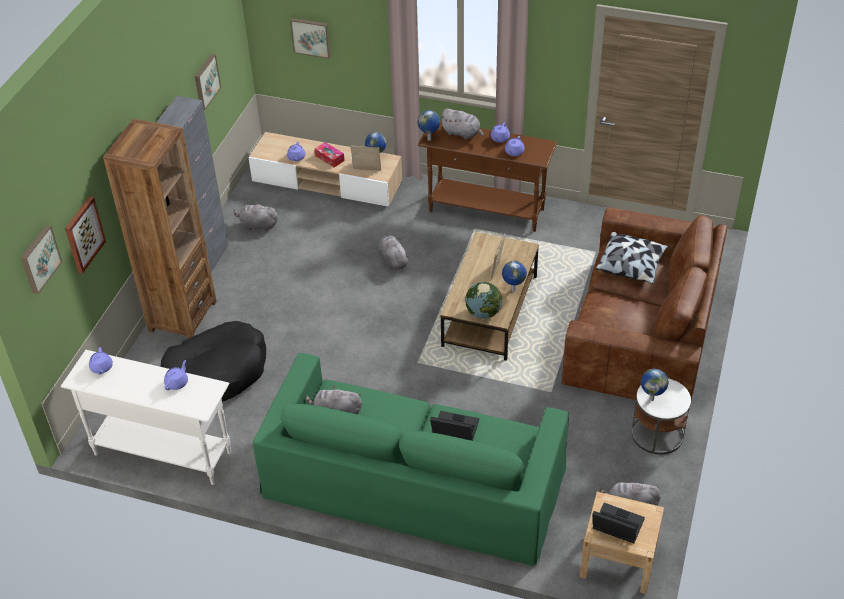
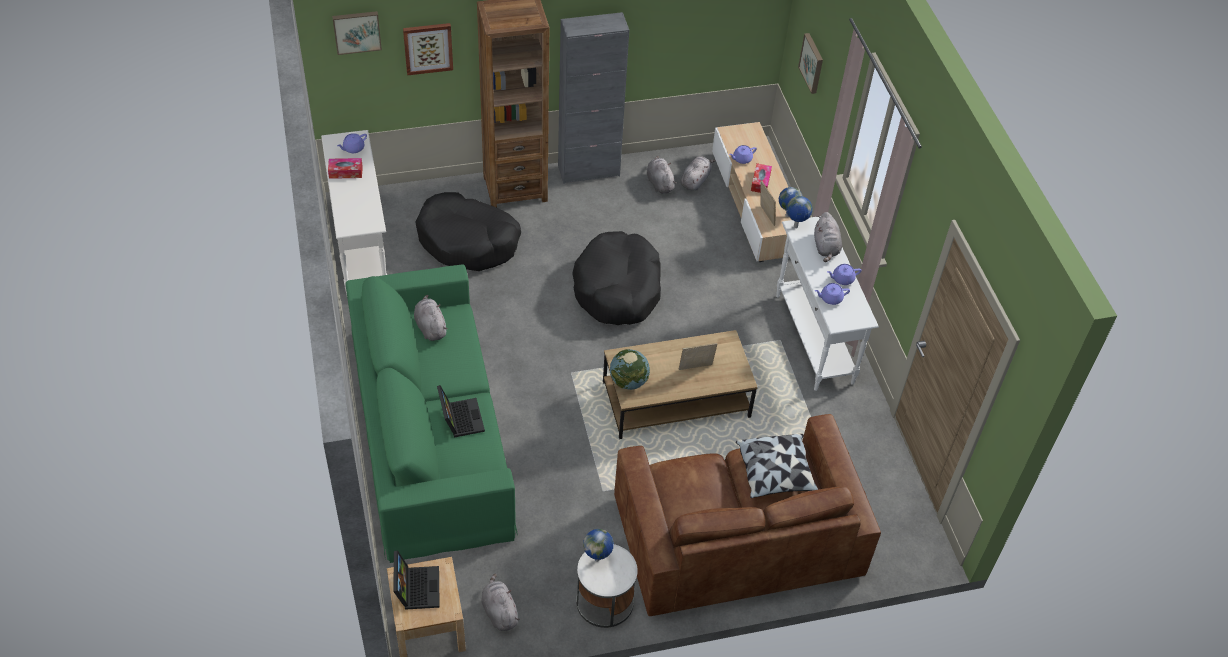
camera: 55 degrees right, 5 degrees up
(128, 384) = (345, 172): none -> tissue box
(177, 382) = (365, 199): purple teapot -> none
(205, 81) = (687, 27): picture -> none
(350, 297) = (617, 289): none -> black dog bed
(392, 260) = (688, 297): grey plush toy -> grey plush toy (695, 180)
(486, 211) = (813, 339): brown console table -> white console table
(513, 290) = (676, 392): globe -> none

